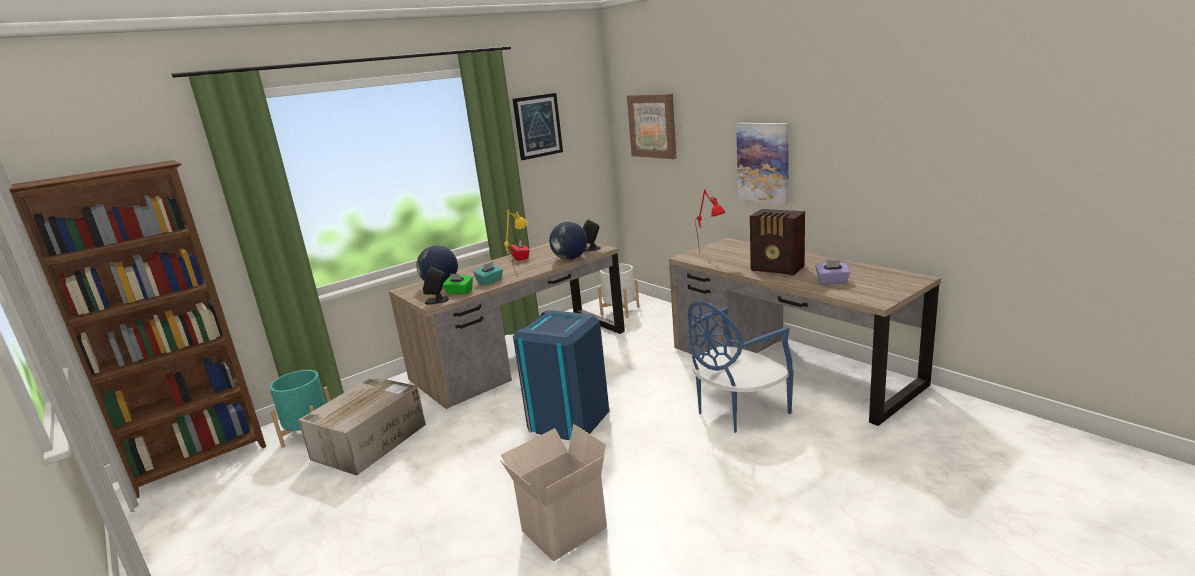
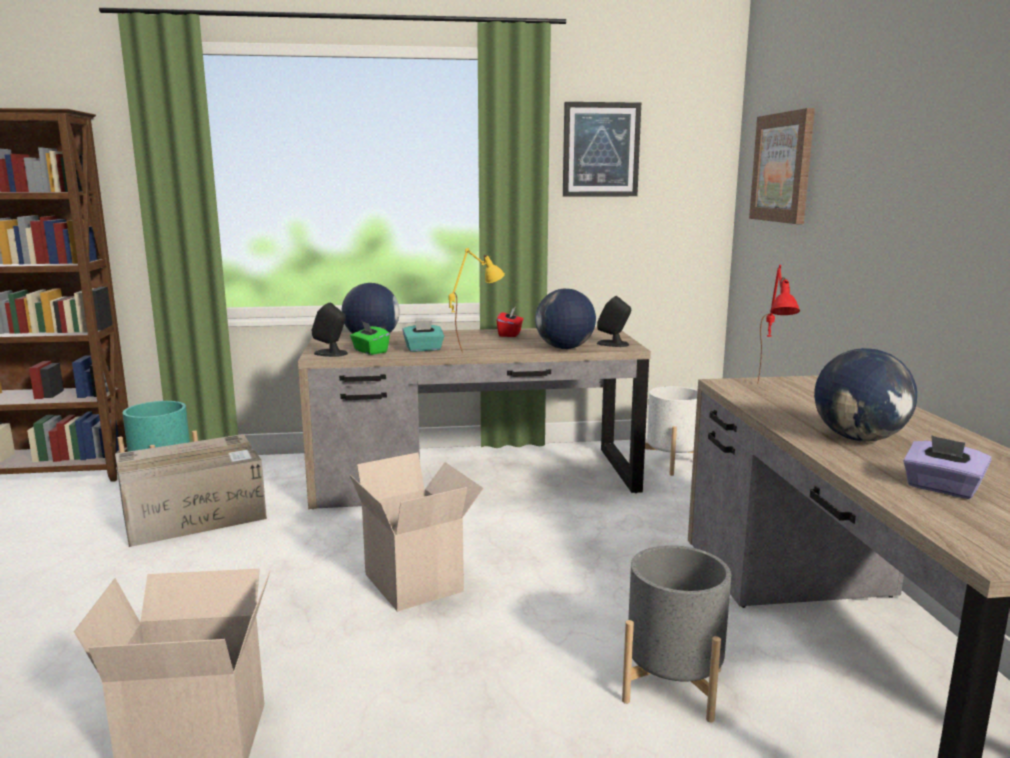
camera: 30 degrees right, 5 degrees down
(568, 419) = (417, 582): blue trash can -> cardboard box
(737, 411) = (672, 685): blue chair -> grey planter
(763, 162) = (924, 234): picture -> none
(778, 269) = (859, 439): radio -> globe

